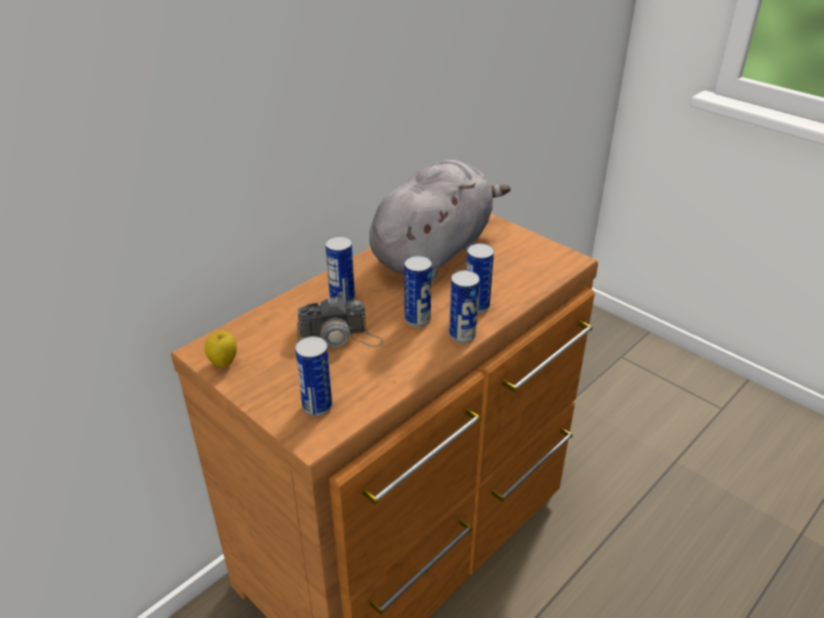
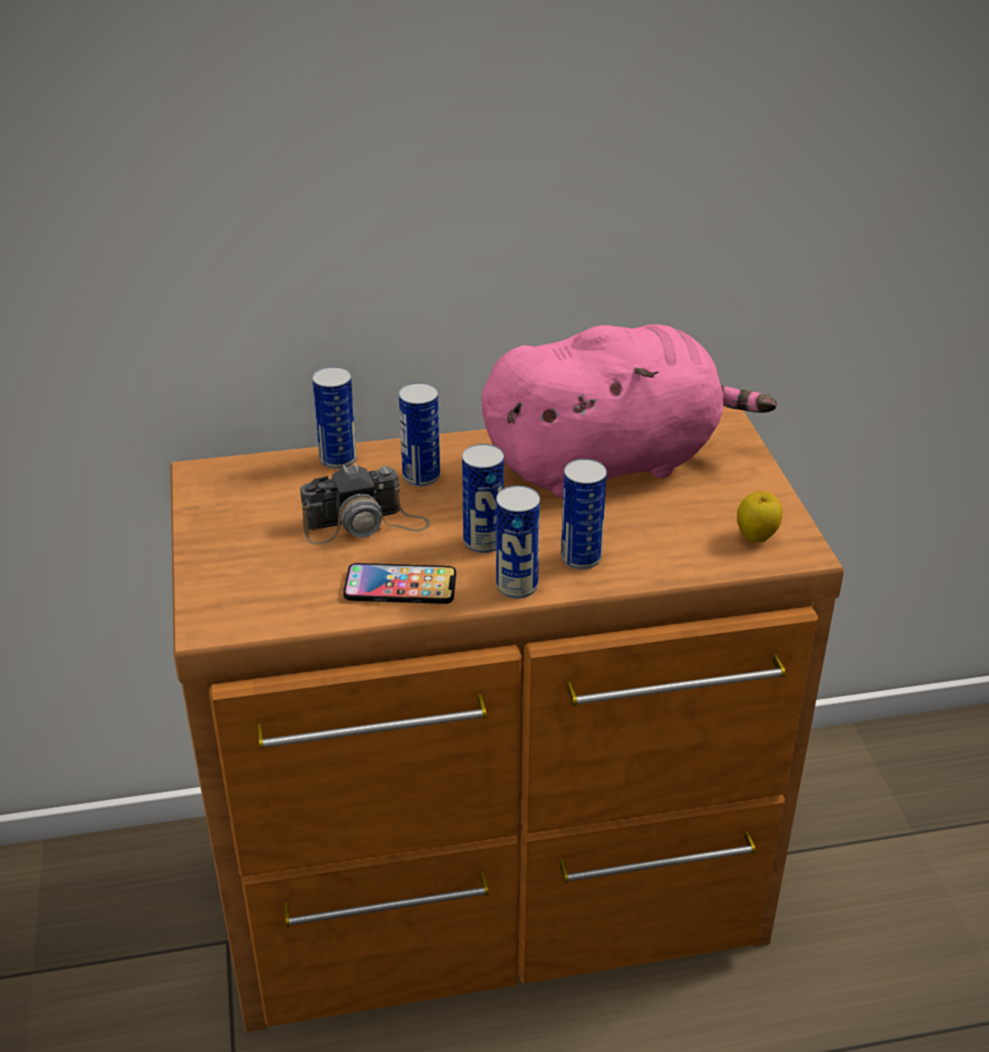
camera: 35 degrees right, 0 degrees up
(224, 363) = (209, 497): apple -> apple (756, 538)
(317, 406) = (253, 592): can -> can (338, 459)
(340, 337) = (365, 524): camera -> camera turned 45 degrees counterclockwise
(400, 363) = (400, 586): none -> phone
(434, 252) = (610, 462): grey plush toy -> pink plush toy

